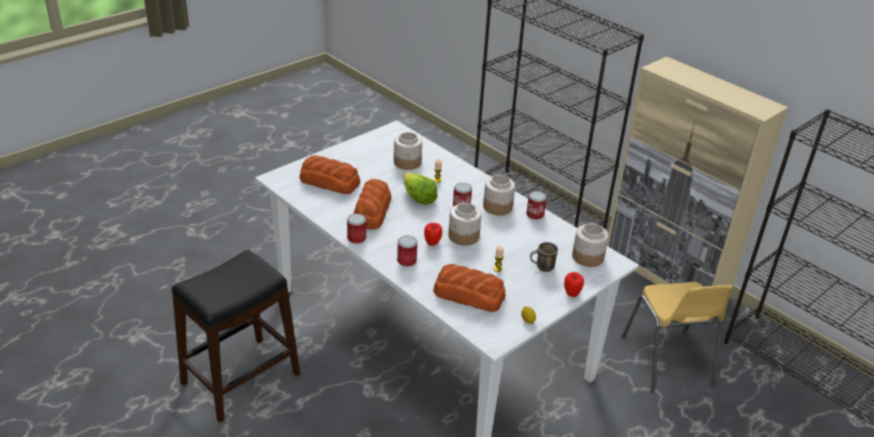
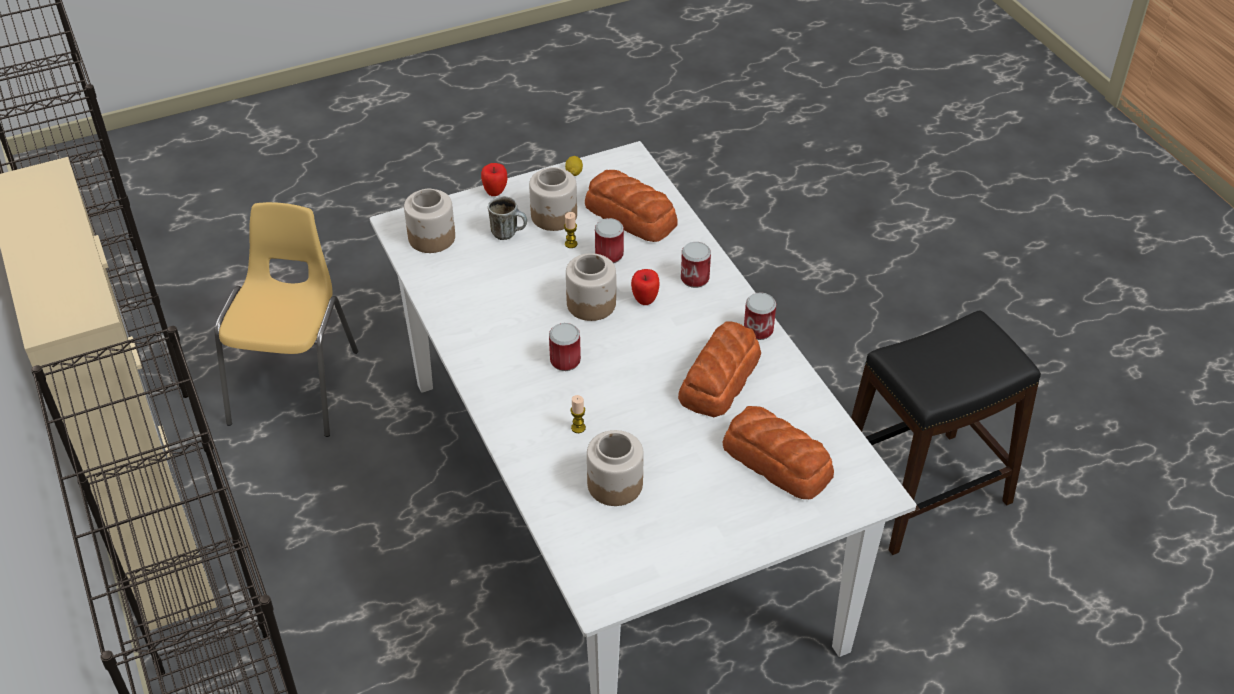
camera: 160 degrees left, 10 degrees up
(418, 198) = (630, 392): lettuce -> none
(497, 207) = (506, 349): jar -> jar (554, 216)
(535, 215) = (456, 321): can -> can (609, 255)

